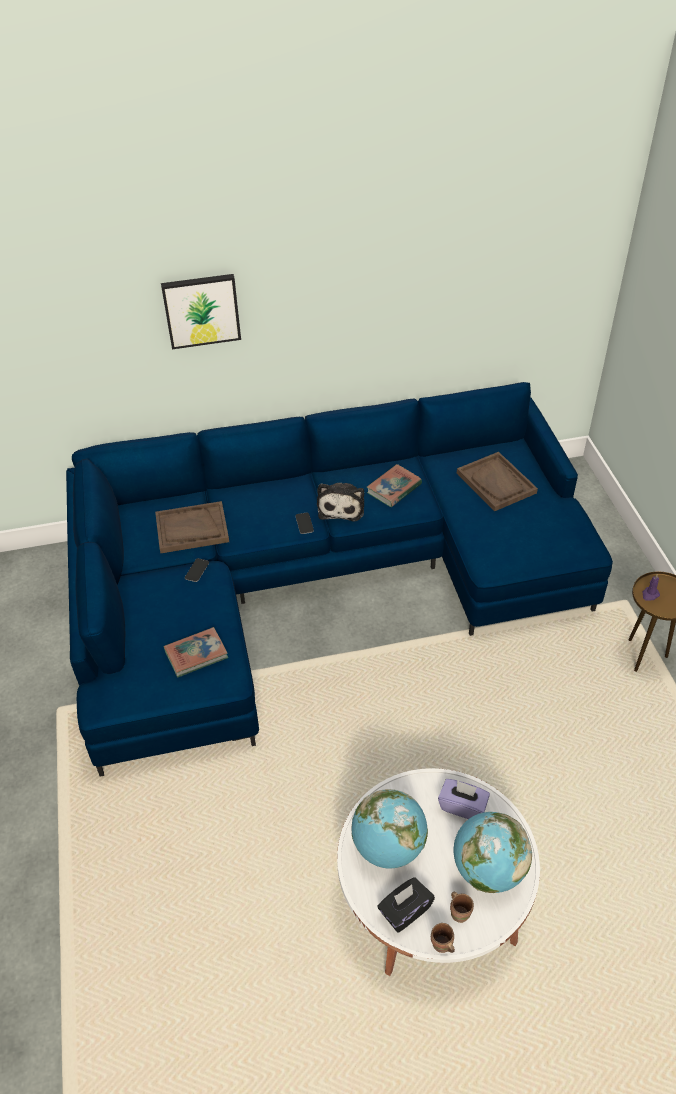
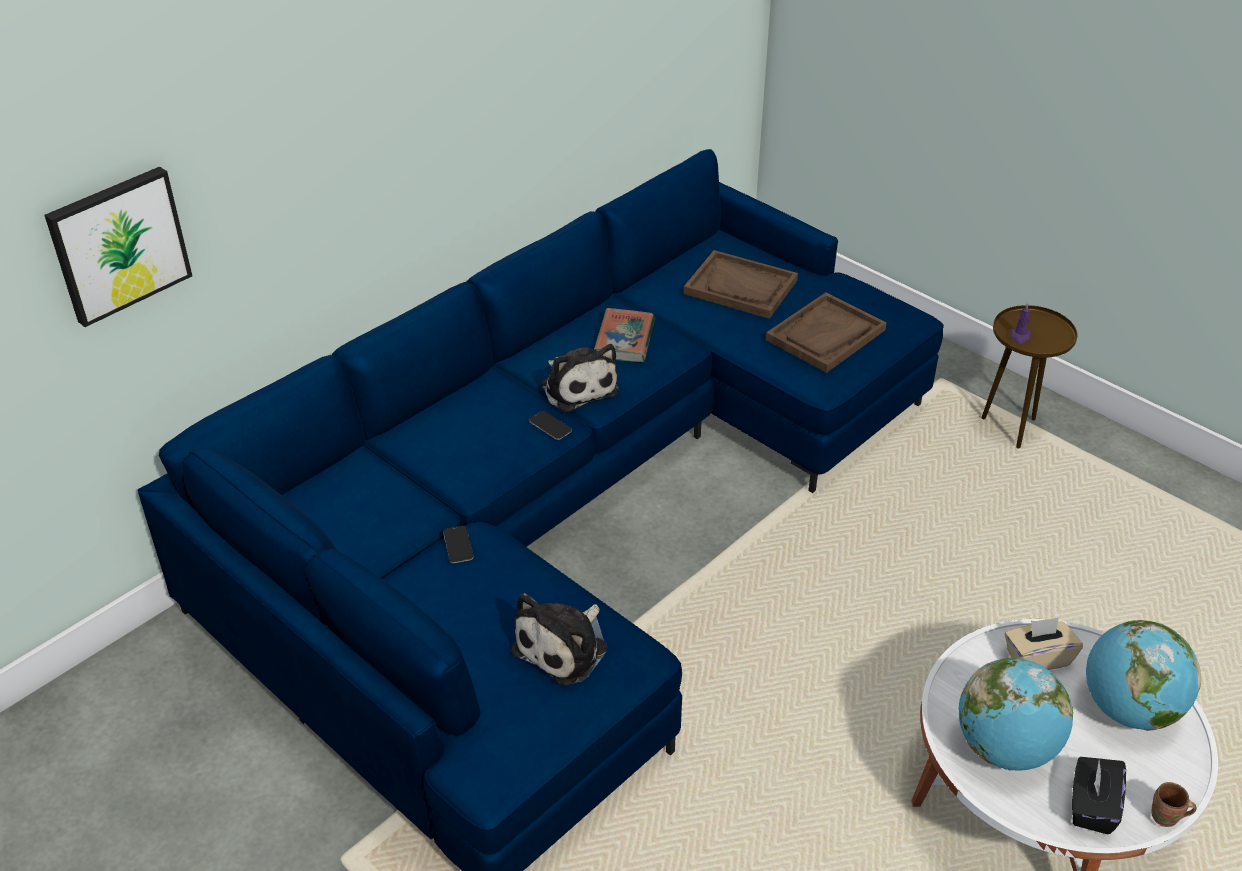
camera: 35 degrees left, 5 degrees down
(192, 529) = (398, 497): brown tray -> brown tray (825, 335)
(196, 654) = (564, 647): book -> plush toy
(201, 310) = (312, 149): picture -> picture (118, 244)
(460, 912) = (1147, 772): brown mug -> none
(462, 806) = (1037, 658): purple tissue box -> beige tissue box

